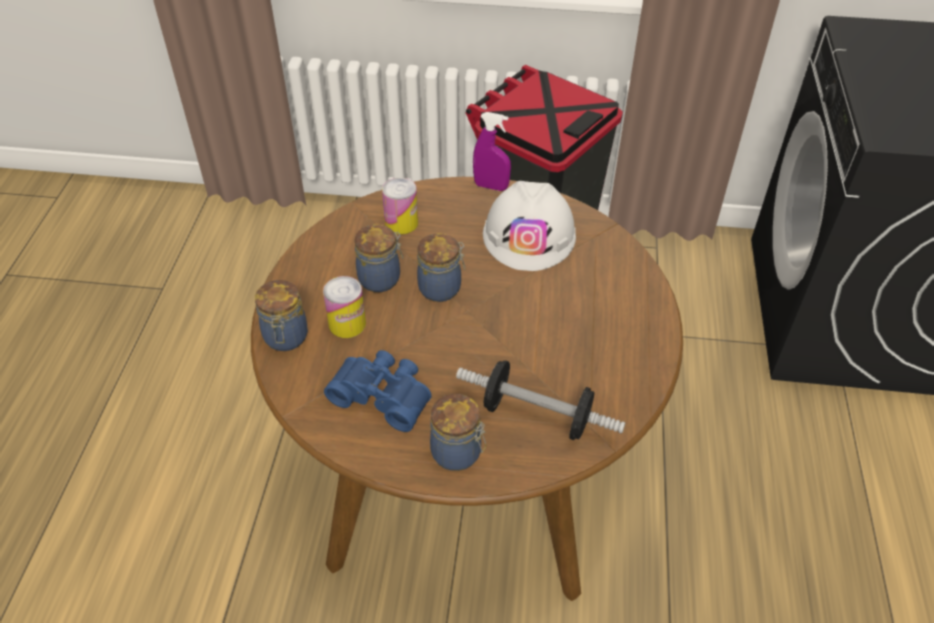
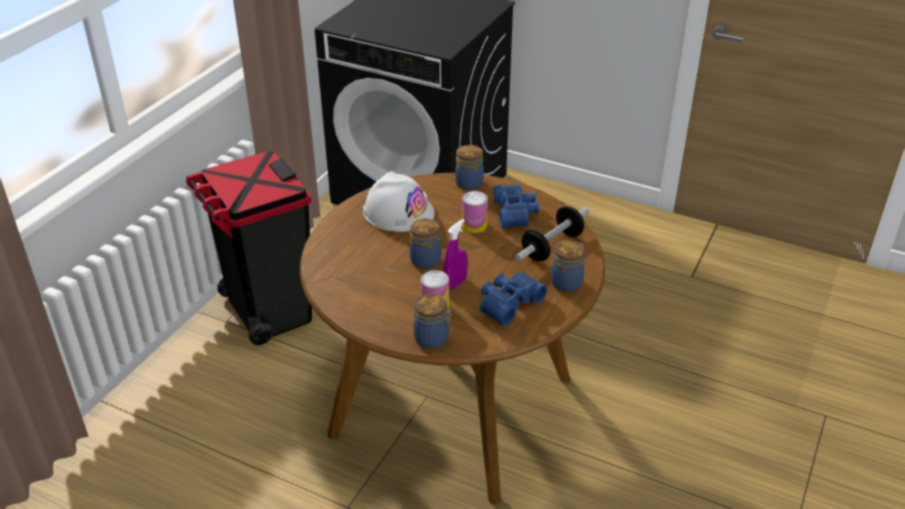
camera: 70 degrees left, 10 degrees down
(381, 278) = (399, 284): jar -> jar (469, 182)
(401, 223) = (347, 263): can -> can (474, 225)
(491, 186) = (337, 216): purple spray bottle -> purple spray bottle (455, 283)
(599, 354) = (516, 212): none -> blue binoculars

